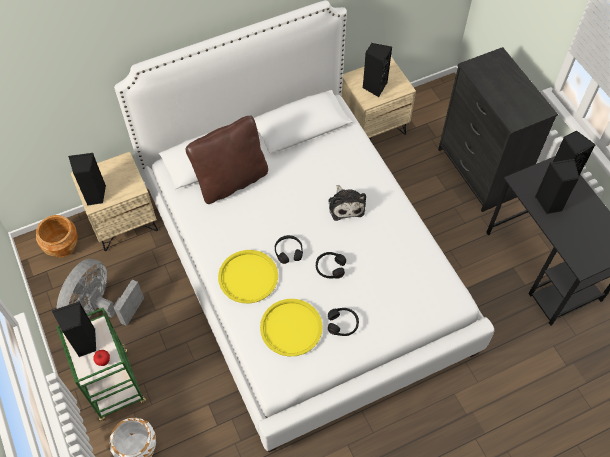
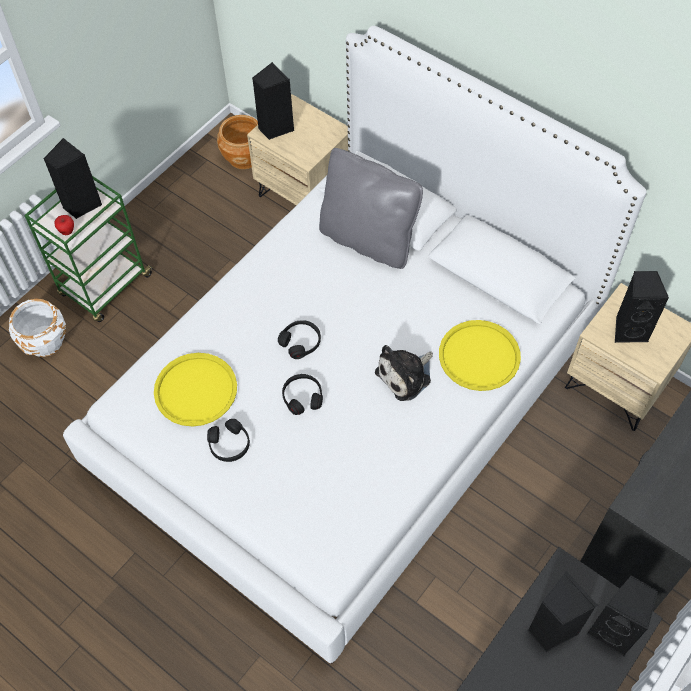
camera: 65 degrees right, 0 degrees up
(100, 308) = (187, 228): grey fan -> none
(231, 180) = (368, 239): brown pillow -> grey pillow
(248, 277) = (243, 316): yellow tray -> yellow tray (479, 356)

